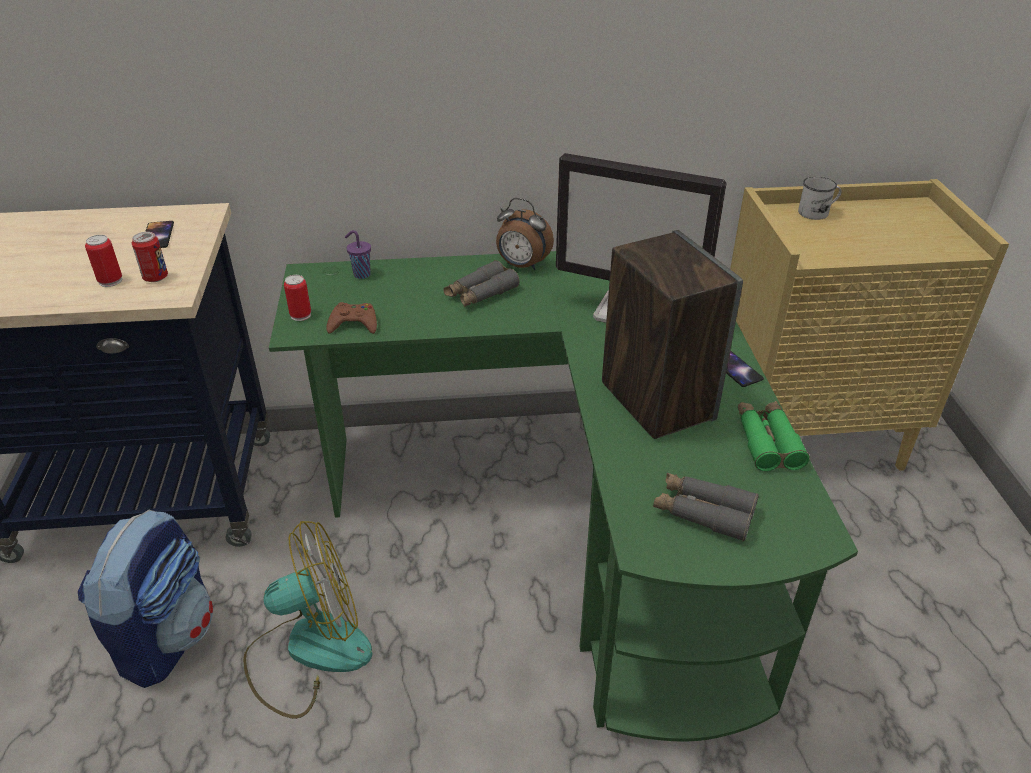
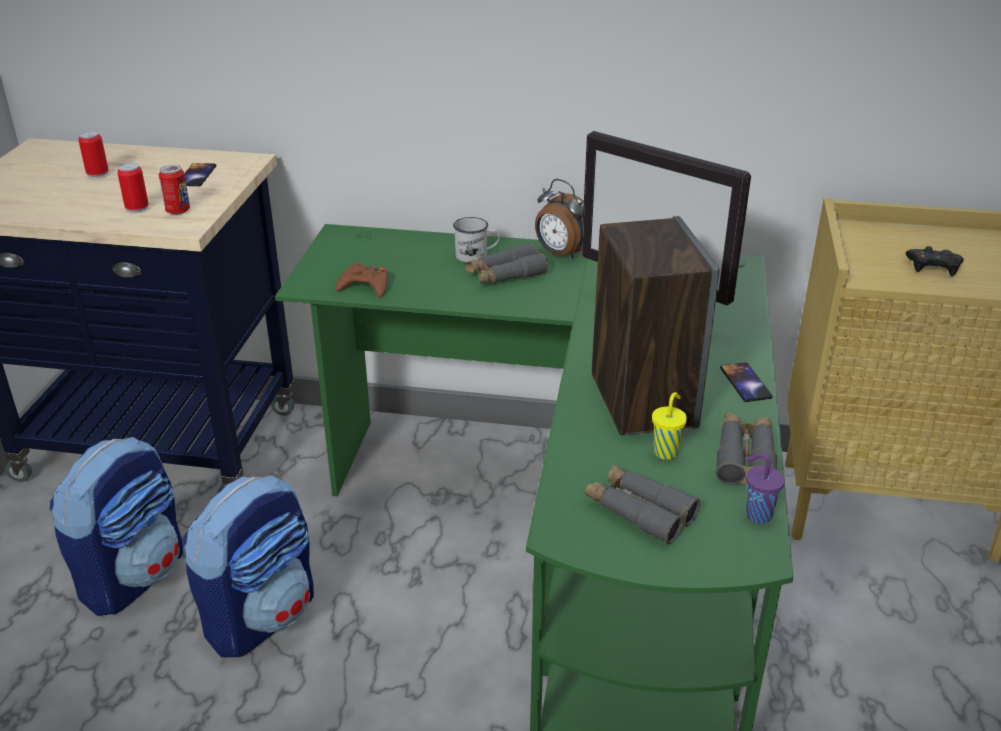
camera: 15 degrees right, 5 degrees down
(300, 315) = (317, 271): can -> can (98, 174)
(308, 651) = (261, 616): fan -> backpack
(361, 274) = (392, 242): purple cup -> purple cup (757, 514)
(699, 448) = (666, 452): none -> yellow cup
(767, 442) = (745, 458): green binoculars -> grey binoculars
(817, 212) = (904, 234): white mug -> white mug (476, 255)
(855, 239) = (933, 266): none -> black game controller

